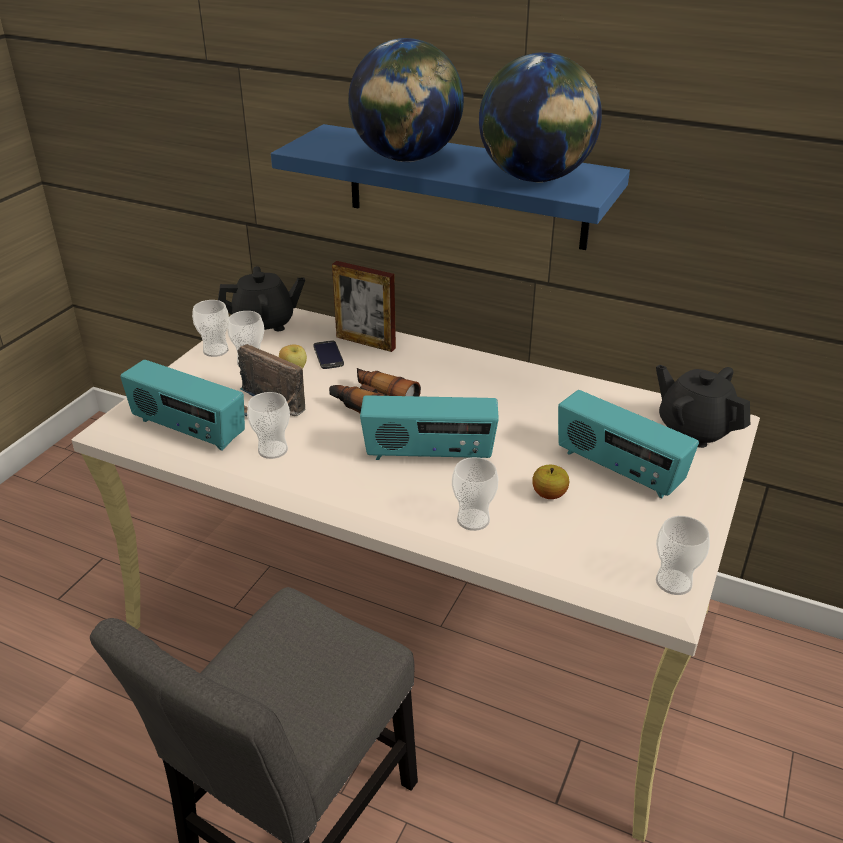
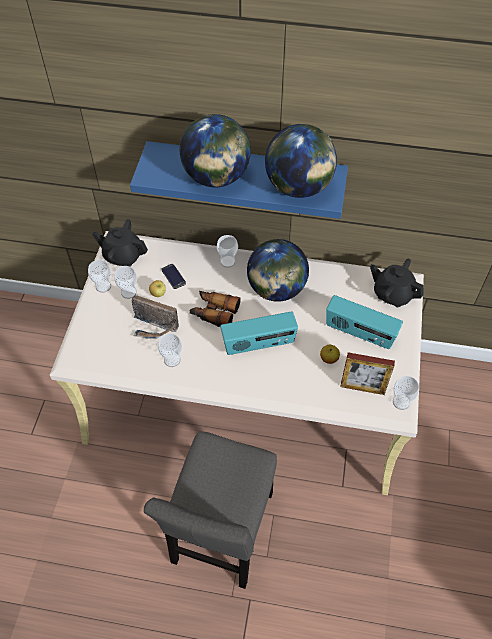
camera: 15 degrees left, 20 degrees up
(188, 430) = (117, 356): radio -> none
(264, 323) = (123, 256): black teapot -> black teapot turned 135 degrees counterclockwise
(365, 342) = (191, 260): picture frame -> picture frame (362, 388)
(473, 520) = (295, 385): cup -> cup (227, 261)
(488, 393) = (276, 289): none -> globe

